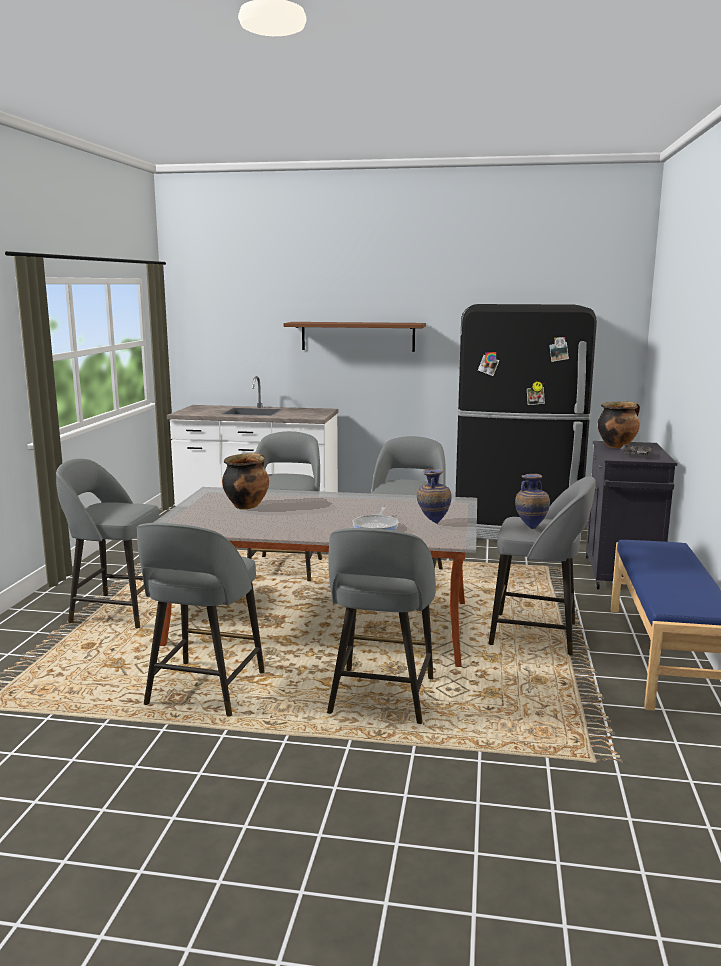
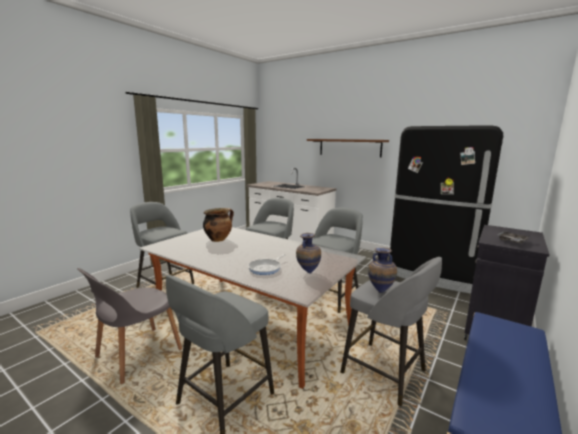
camera: 25 degrees right, 0 degrees up
(204, 690) = (136, 354): grey stool -> grey chair
(617, 446) = (501, 231): cooking pot -> none

